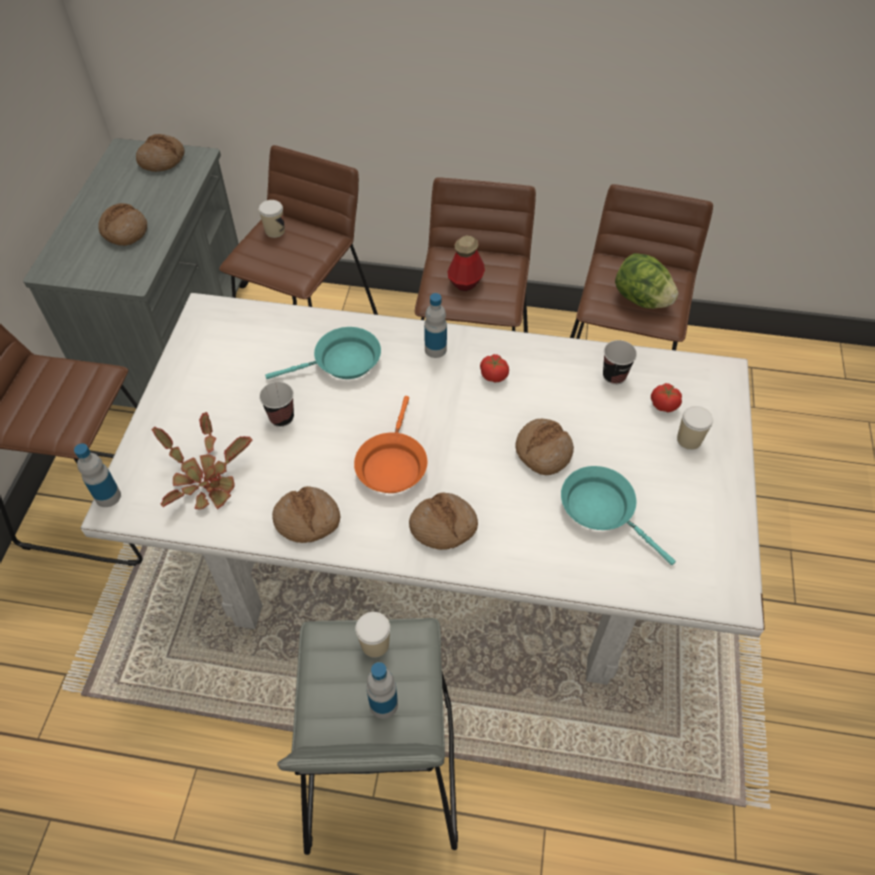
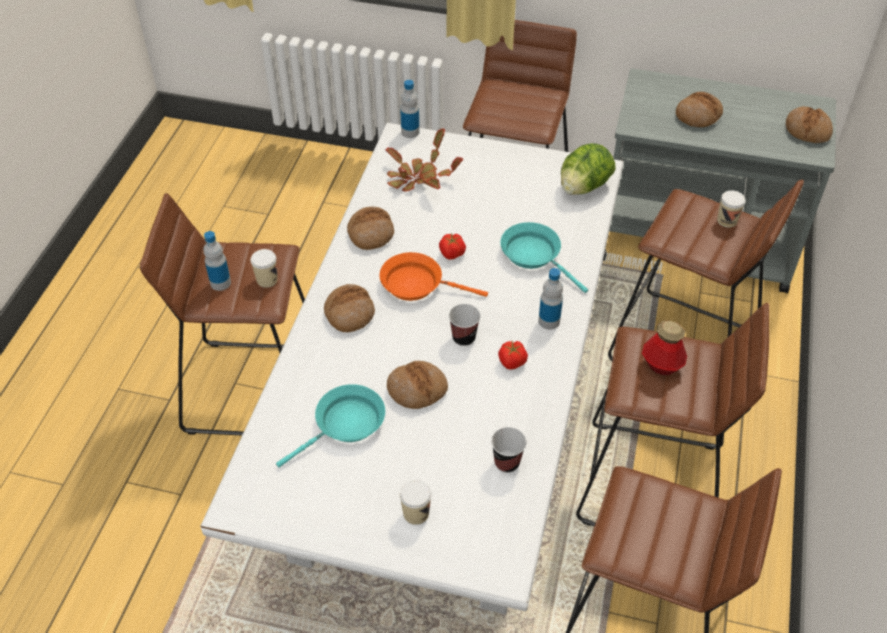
camera: 95 degrees right, 5 degrees down
(281, 418) = (474, 218): cup -> cup (463, 338)
(342, 362) = (534, 255): turquoise frying pan -> turquoise frying pan turned 150 degrees clockwise
(380, 771) = (253, 388): grey stool -> brown stool
(641, 300) = (641, 529): lettuce -> lettuce (583, 187)
(663, 405) = (463, 500): tomato -> tomato (452, 254)

